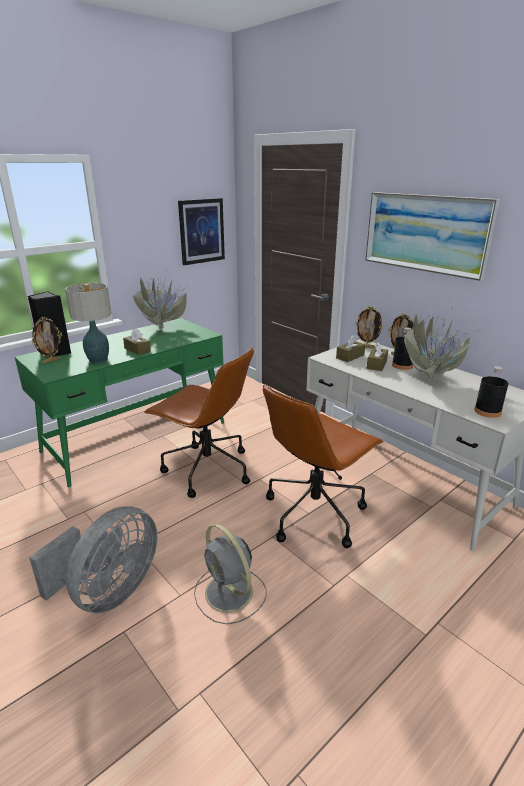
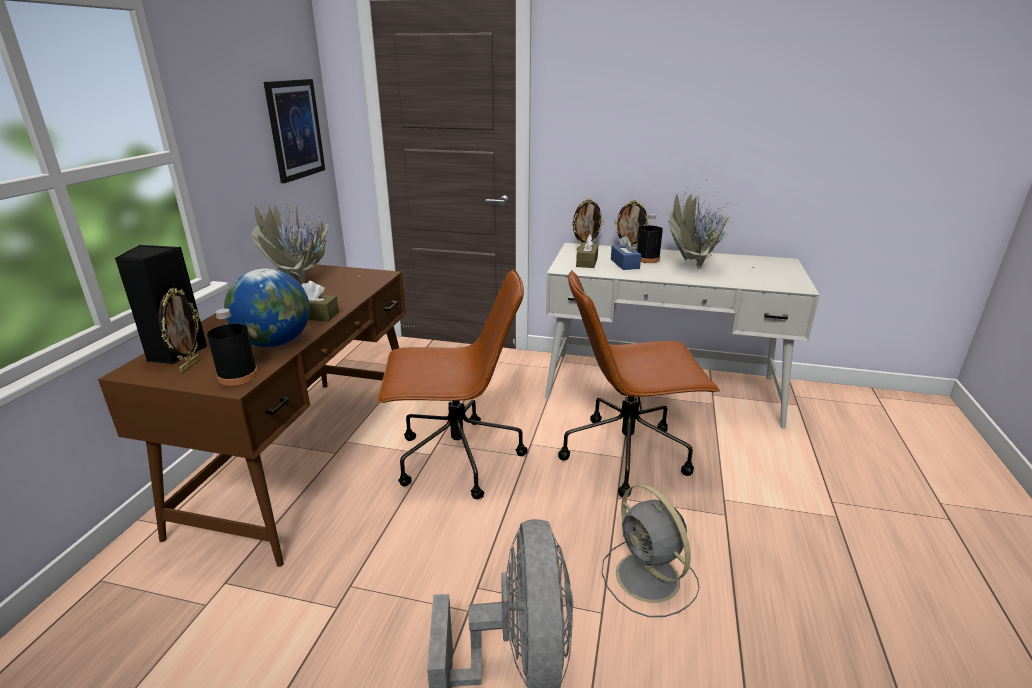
camera: 35 degrees left, 0 degrees up
(98, 360) = (275, 343): table lamp -> globe
(137, 436) = (308, 456): green desk -> brown desk
(230, 594) = (649, 579): grey fan -> grey fan turned 45 degrees clockwise
(315, 512) = (627, 454): brown office chair -> brown office chair turned 75 degrees clockwise
(376, 365) = (625, 264): brown tissue box -> blue tissue box
(426, 233) = (643, 104): picture -> none
(487, 411) = (778, 280): black bottle -> black bottle (238, 376)

